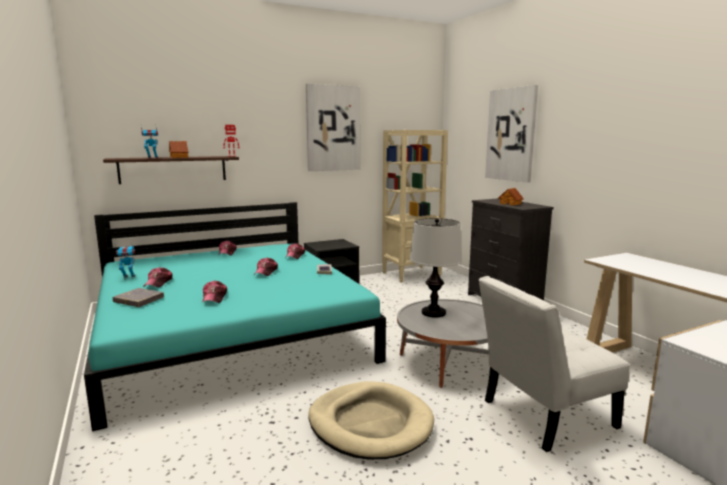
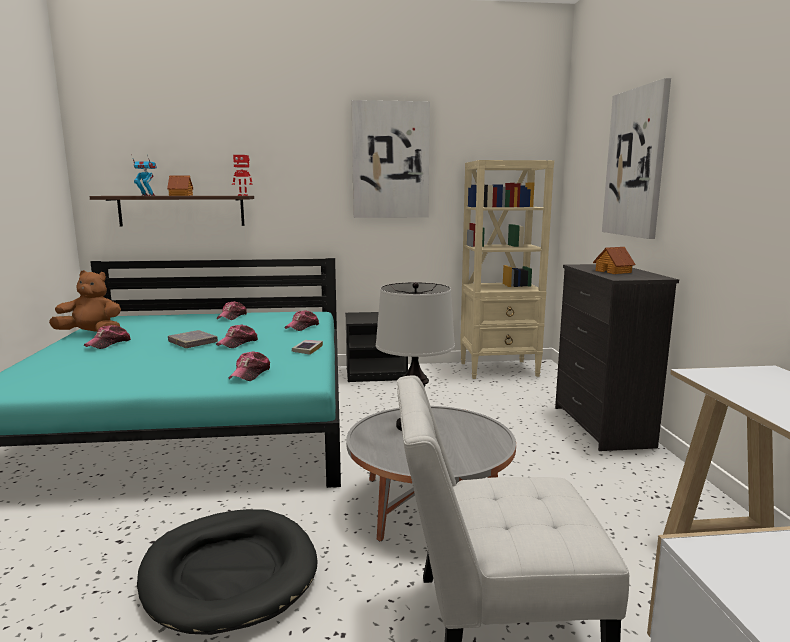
camera: 20 degrees right, 0 degrees up
(128, 277) = (91, 334): toy robot -> brown plush toy
(139, 300) = (57, 361): grey book -> grey book (193, 342)
(214, 298) = (135, 368): cap -> cap (250, 374)
(370, 424) = (229, 573): beige dog bed -> black dog bed

